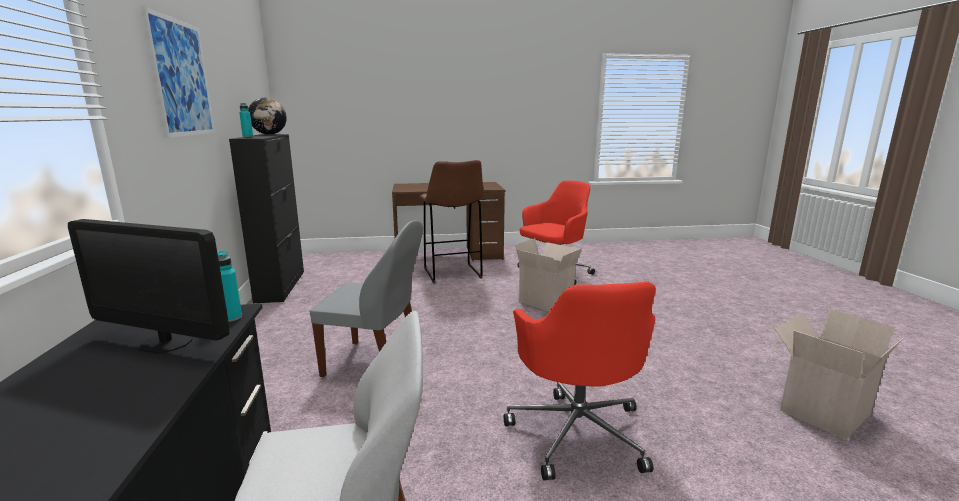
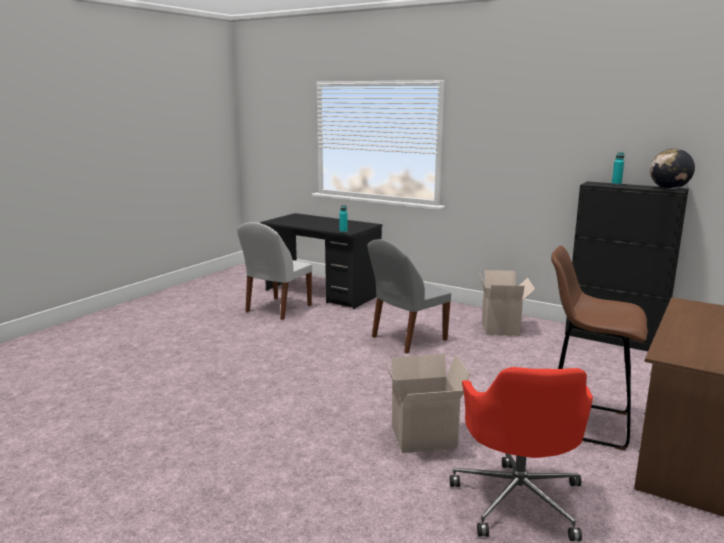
camera: 130 degrees right, 0 degrees up
(166, 342) = (336, 226): monitor -> none
(182, 78) = (534, 132): picture -> none
(577, 431) = (256, 361): red office chair -> none
(822, 410) = (108, 438): cardboard box -> cardboard box (501, 328)

